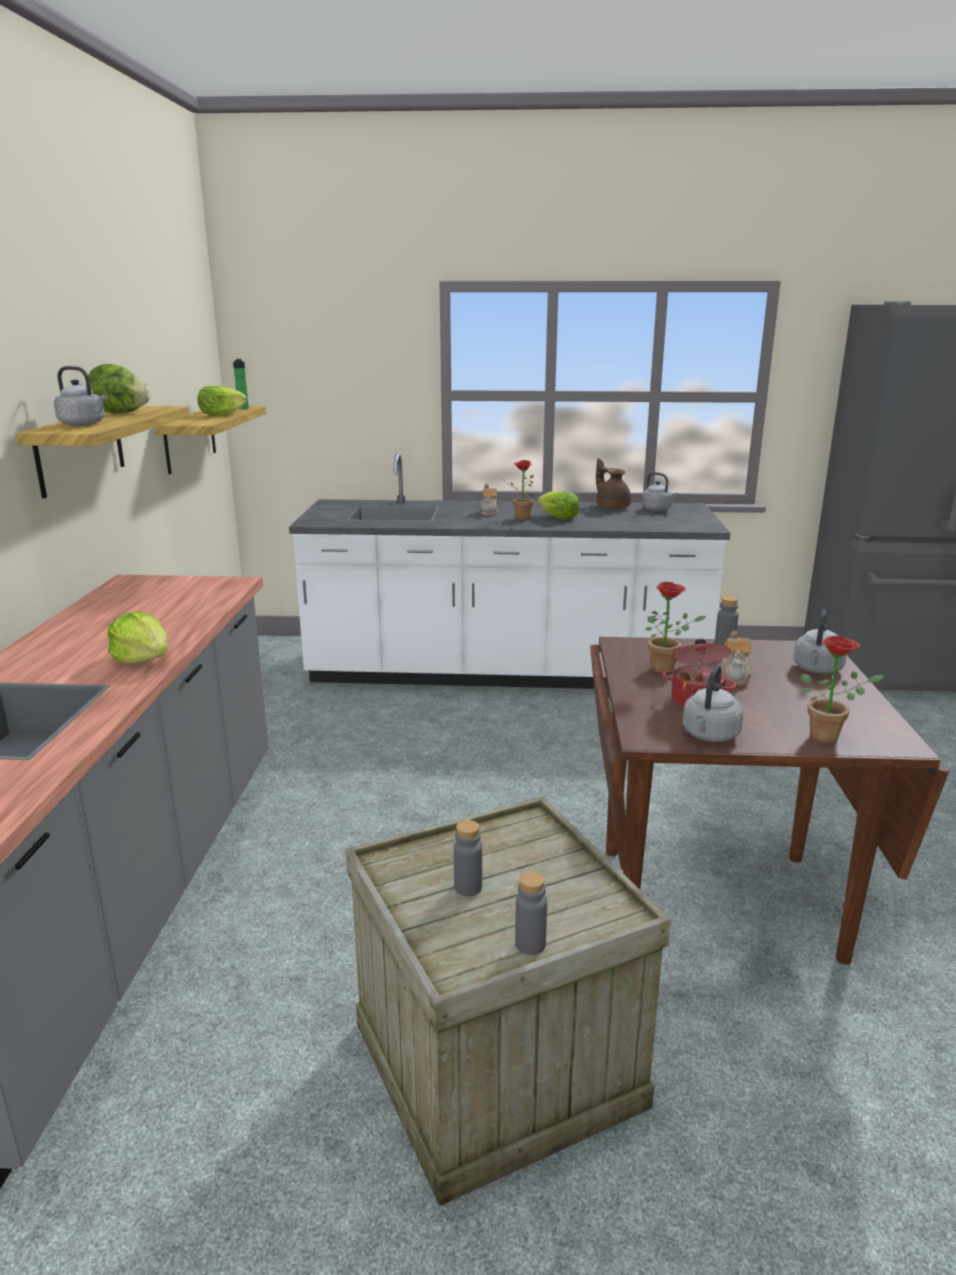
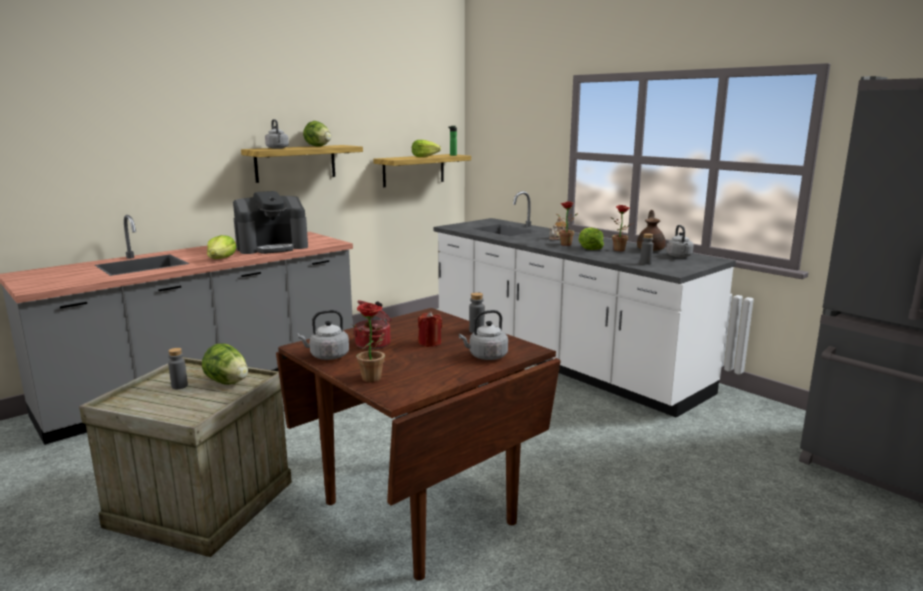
camera: 45 degrees right, 5 degrees down
(158, 615) = (272, 247): none -> coffee machine
(510, 846) = (227, 382): none -> lettuce
(530, 944) = (145, 410): grey bottle -> grey bottle (645, 263)
(667, 669) = (409, 329): potted plant -> potted plant (621, 250)
(735, 676) = (429, 343): teapot -> red candle

